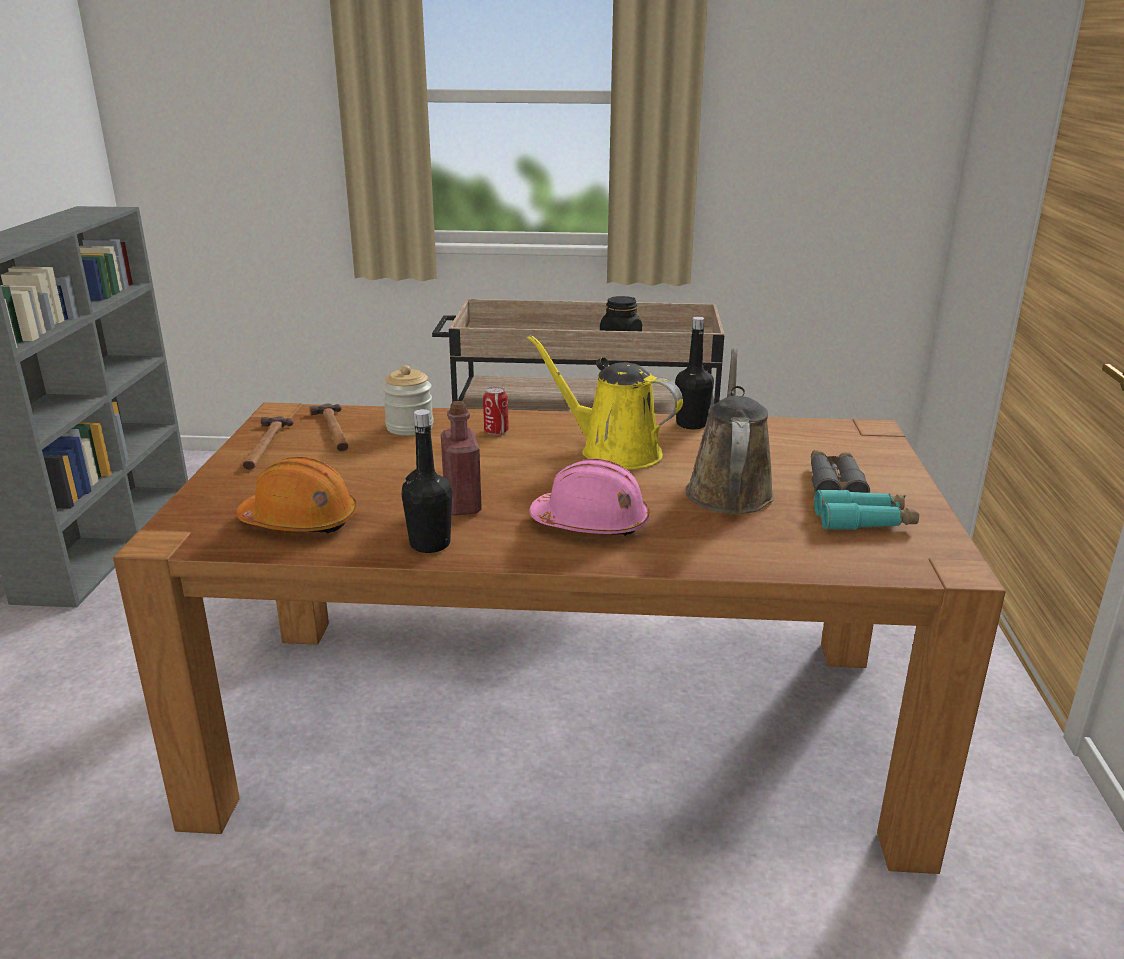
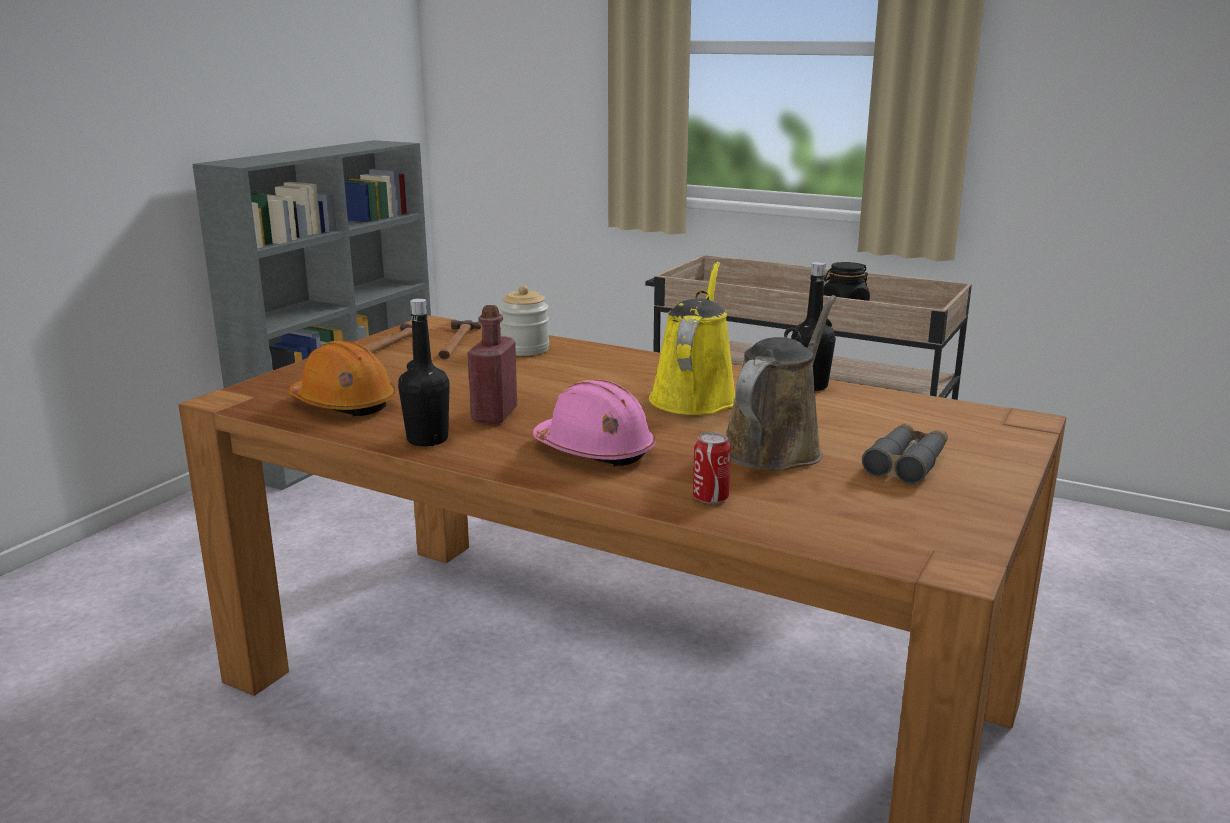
camera: 25 degrees right, 5 degrees down
(496, 431) = (600, 364): can -> can (710, 498)
(613, 451) = (694, 396): yellow watering can -> yellow watering can turned 45 degrees clockwise
(864, 521) = (897, 502): turquoise binoculars -> none

